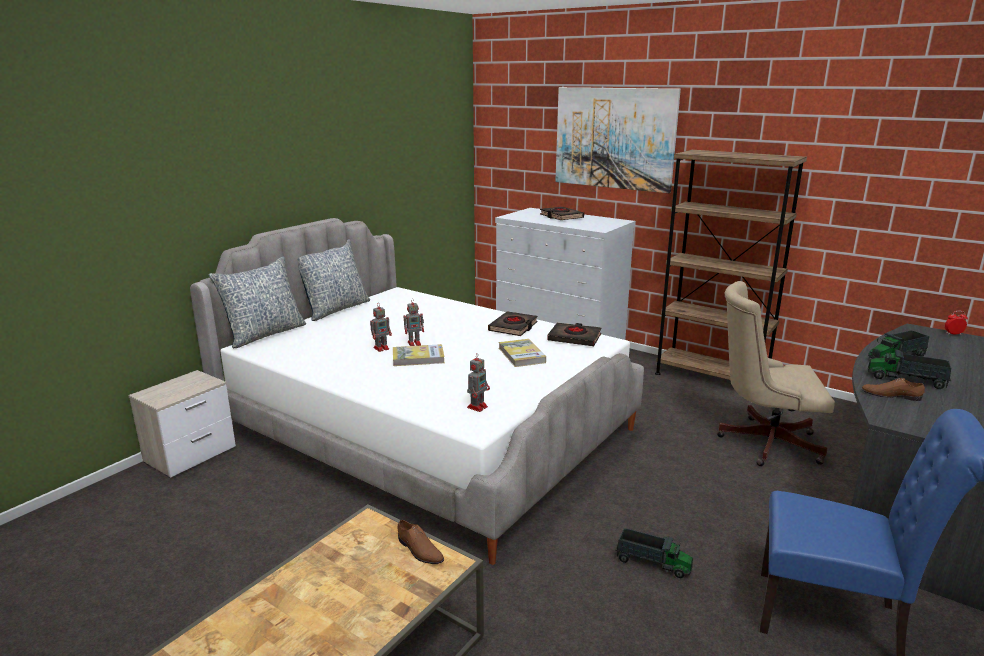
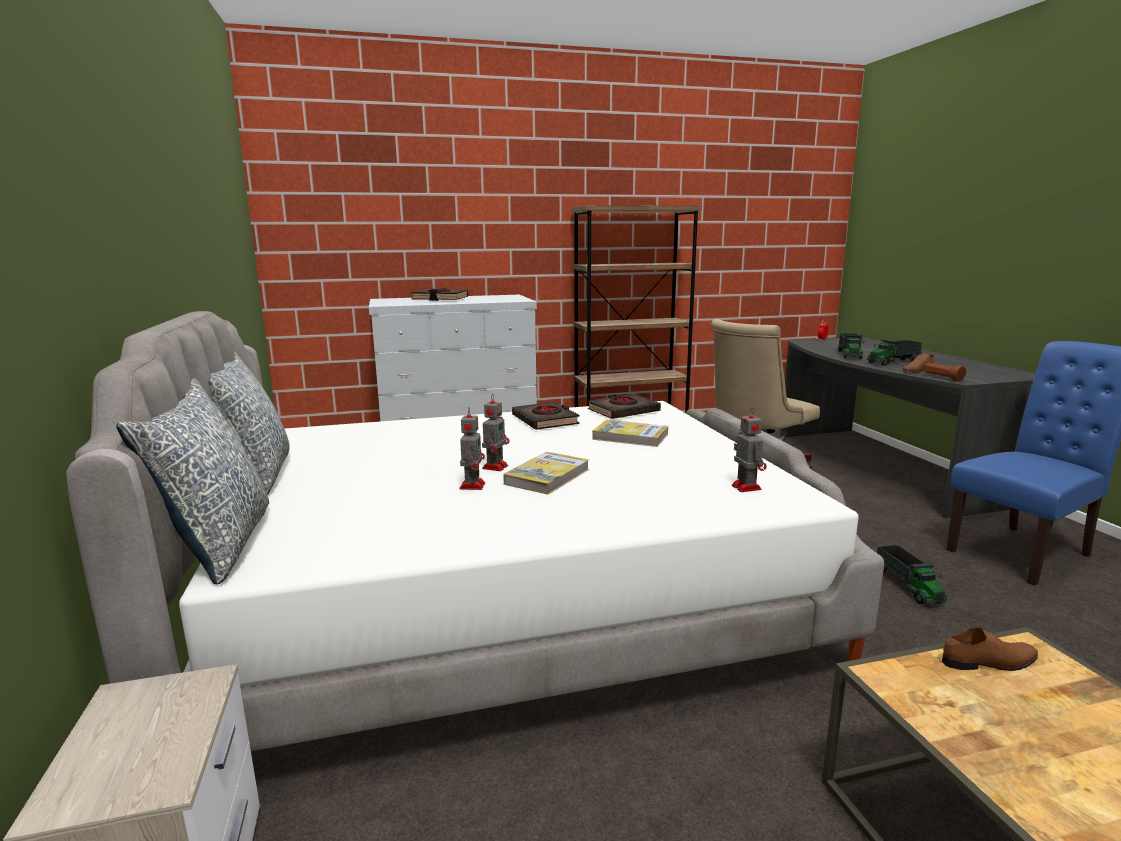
camera: 50 degrees left, 5 degrees down
(614, 138) = (477, 200): picture -> none
(652, 563) = (907, 586): toy truck -> toy truck turned 105 degrees clockwise
(878, 409) = (942, 378): none -> brown flashlight

